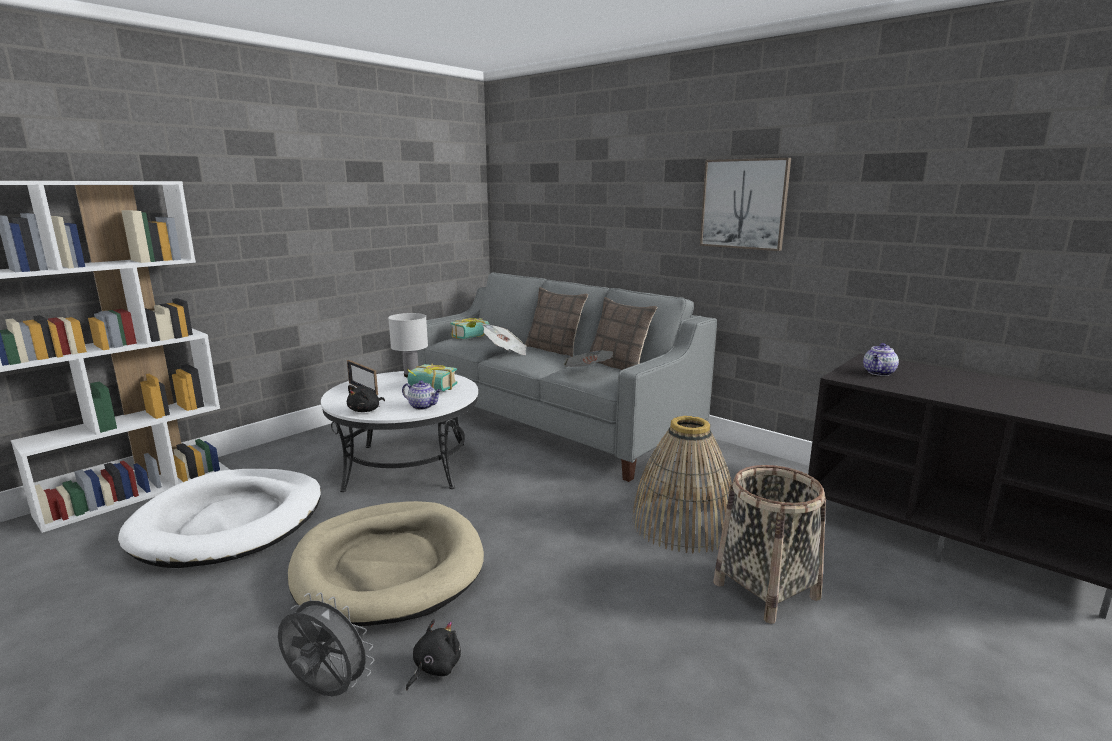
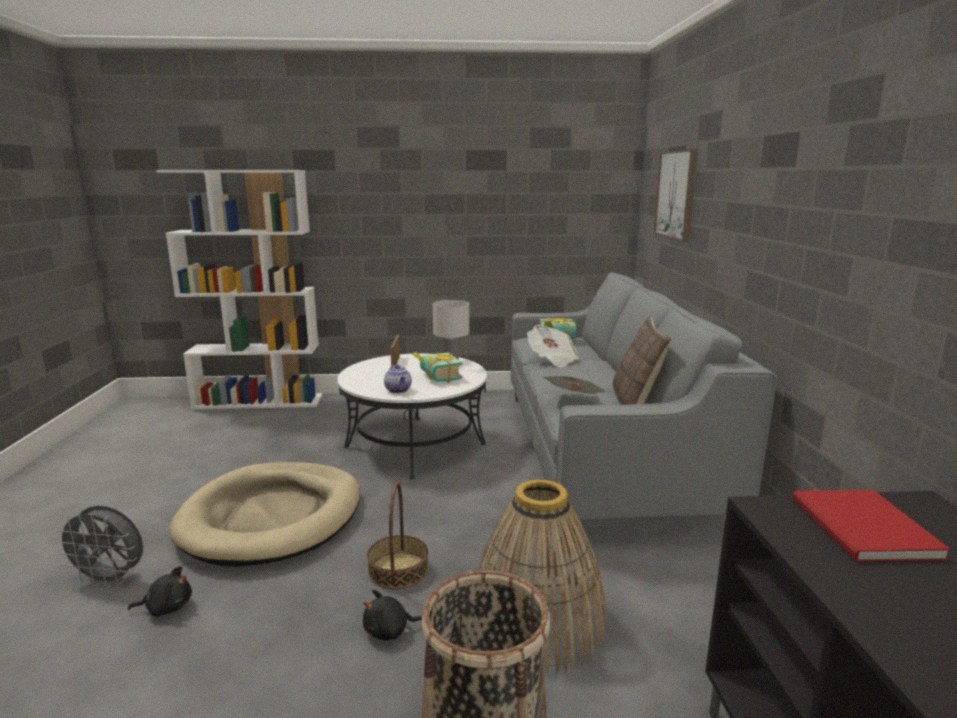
camera: 45 degrees right, 0 degrees up
(230, 522) = (261, 441): white dog bed -> none
(326, 691) = (110, 579): grey fan -> grey fan turned 120 degrees clockwise
(366, 410) = (358, 381): black plush toy -> black plush toy (389, 631)
(555, 349) = (607, 369): pillow -> none
(560, 544) = (398, 570): none -> basket
(744, 204) = (827, 202): picture -> picture (676, 194)
(879, 373) = (862, 529): teapot -> red book

